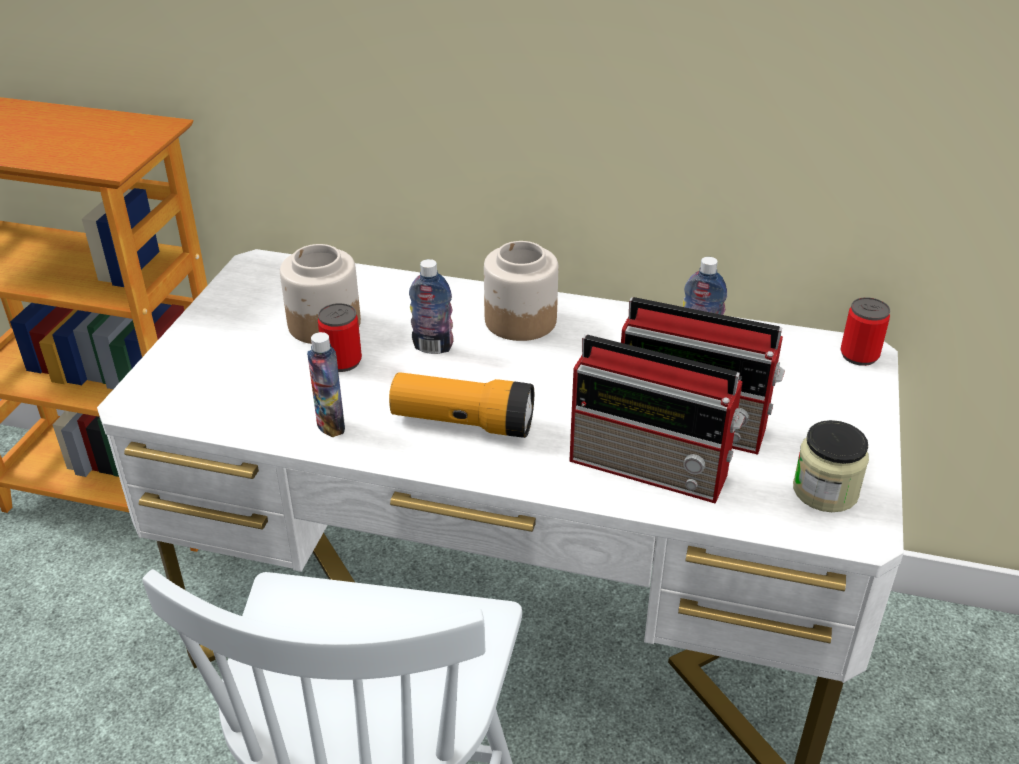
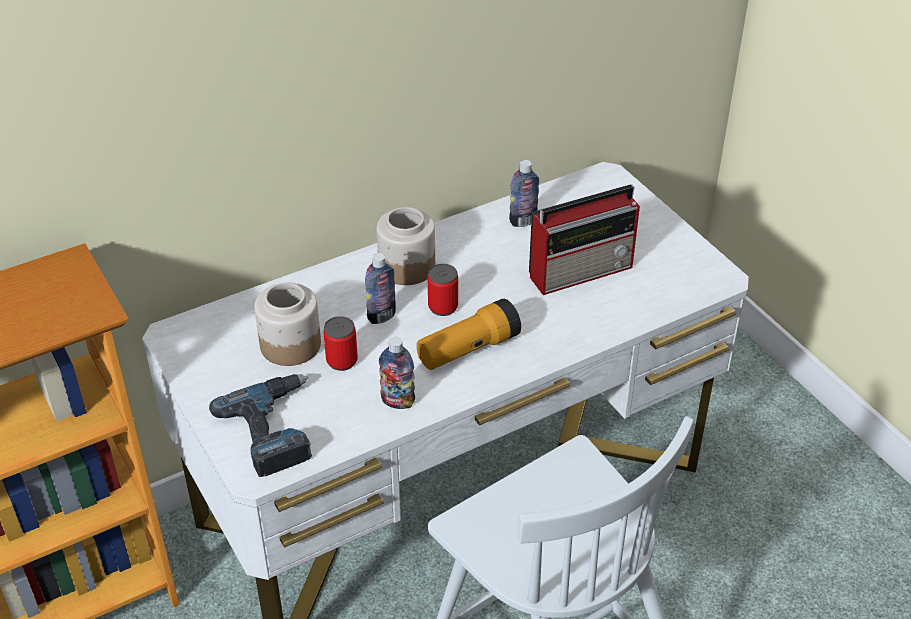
camera: 45 degrees left, 5 degrees up
(205, 380) = (275, 429): none -> power drill
(652, 468) = (595, 308): radio -> none
(825, 491) = (683, 267): jar -> none
(859, 355) = (607, 179): can -> can (443, 307)

